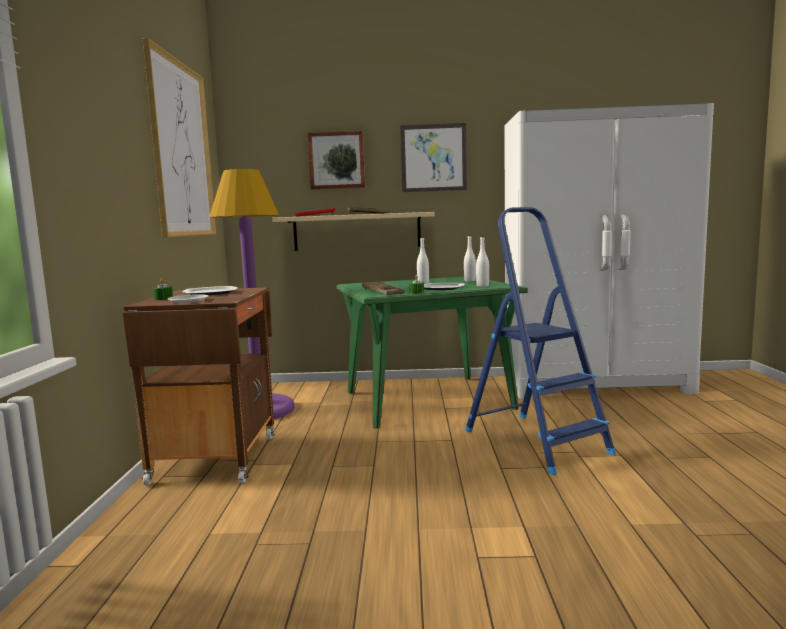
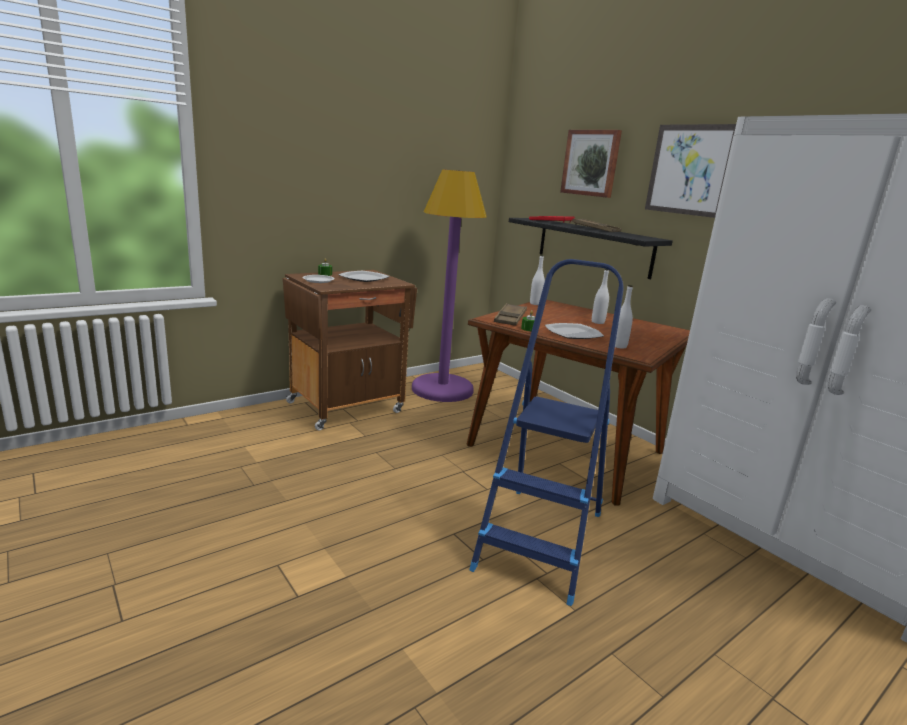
camera: 50 degrees right, 10 degrees up
(182, 150) = (425, 147): picture -> none
(357, 232) = (593, 247): beige shelf -> black shelf
(428, 400) = (566, 449): green dining table -> brown dining table
(470, 281) = (649, 336): white bottle -> white bottle (535, 304)

